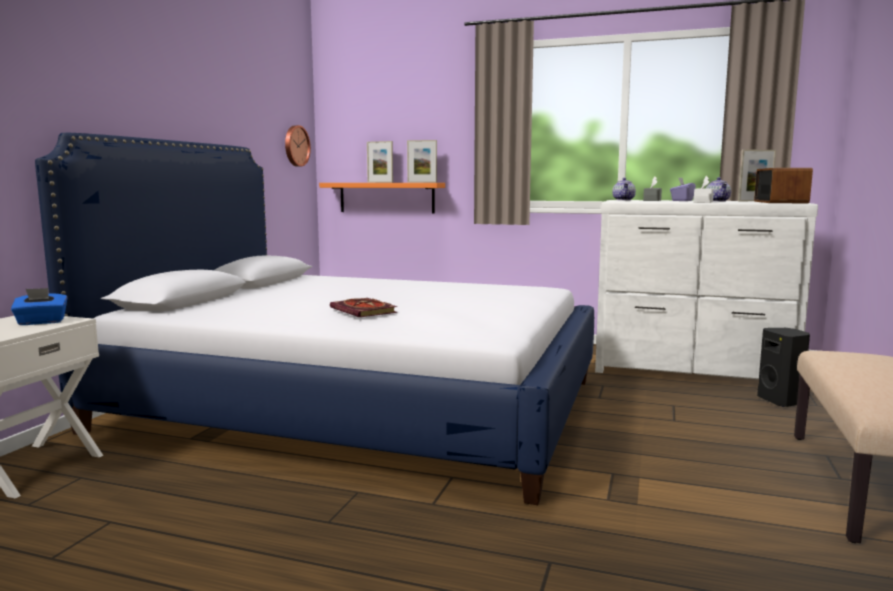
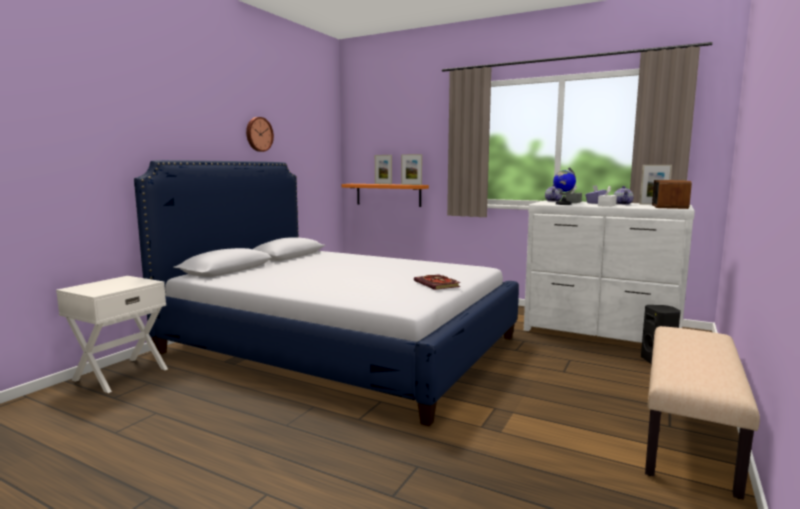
camera: 10 degrees right, 0 degrees up
(41, 322) = (131, 283): blue tissue box -> none
(295, 146) = (325, 158): wall clock -> wall clock (258, 134)
(365, 311) = (336, 282): book -> book (438, 284)
(645, 201) = (563, 204): none -> globe

